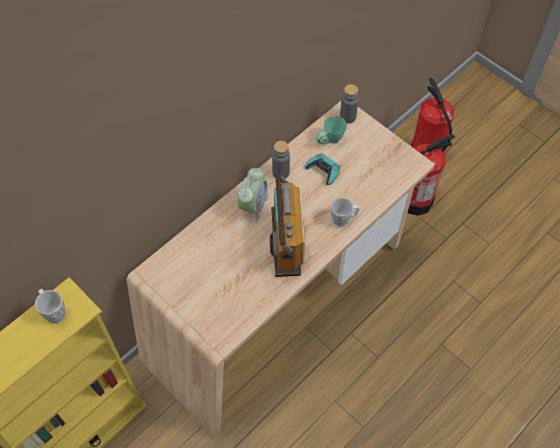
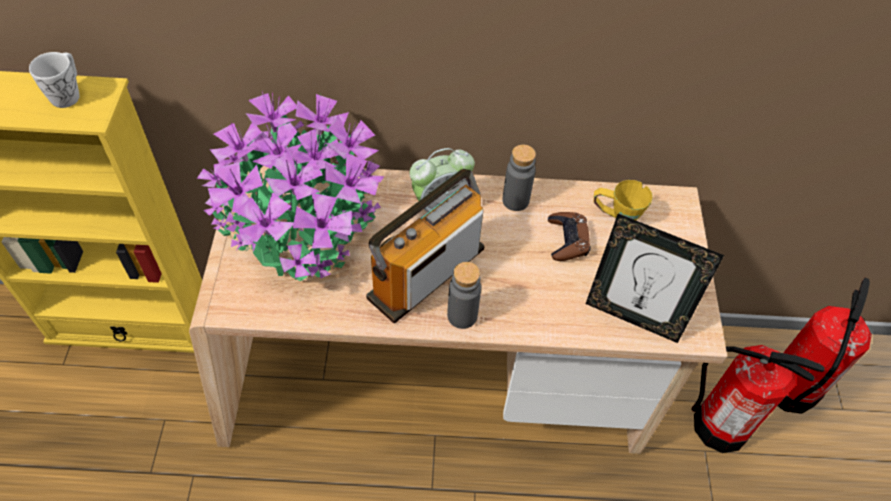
camera: 45 degrees right, 5 degrees down
(203, 275) = (299, 226): none -> potted plant
(323, 171) = (567, 240): turquoise game controller -> brown game controller
(329, 141) = (615, 216): green mug -> yellow mug
(344, 219) = (524, 312): white mug -> none
(347, 117) = (672, 210): grey bottle -> grey bottle (462, 315)
(385, 180) = (633, 316): none -> picture frame

